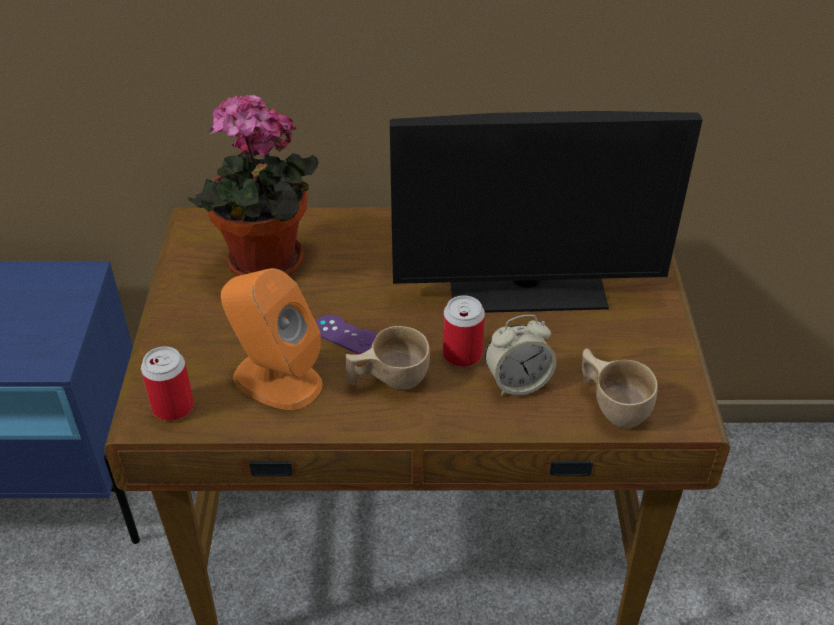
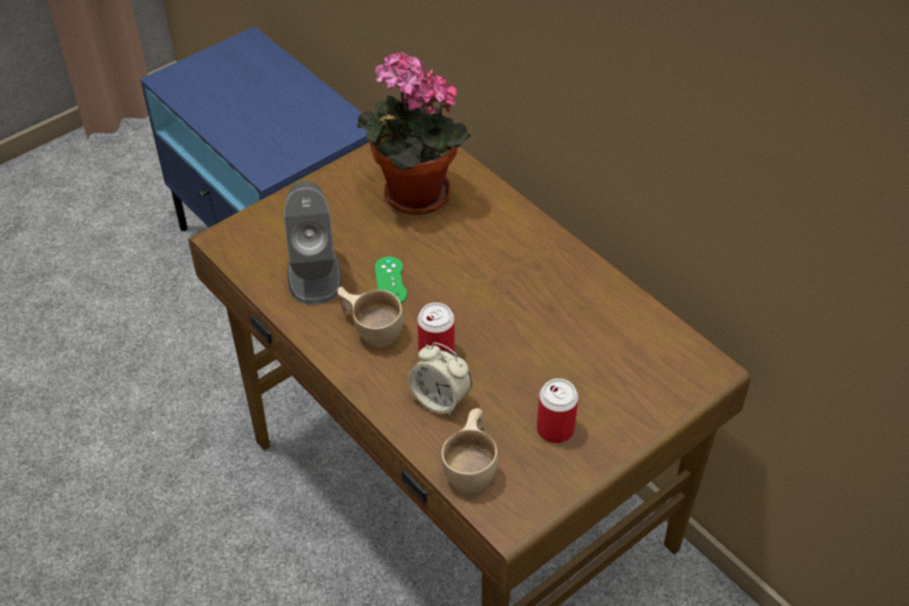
camera: 50 degrees right, 5 degrees up
(173, 407) = (244, 244): can -> can (555, 429)
(276, 379) = (314, 275): orange speaker -> grey speaker
(346, 335) = (390, 281): purple game controller -> green game controller
(526, 288) = (547, 346): monitor -> none

